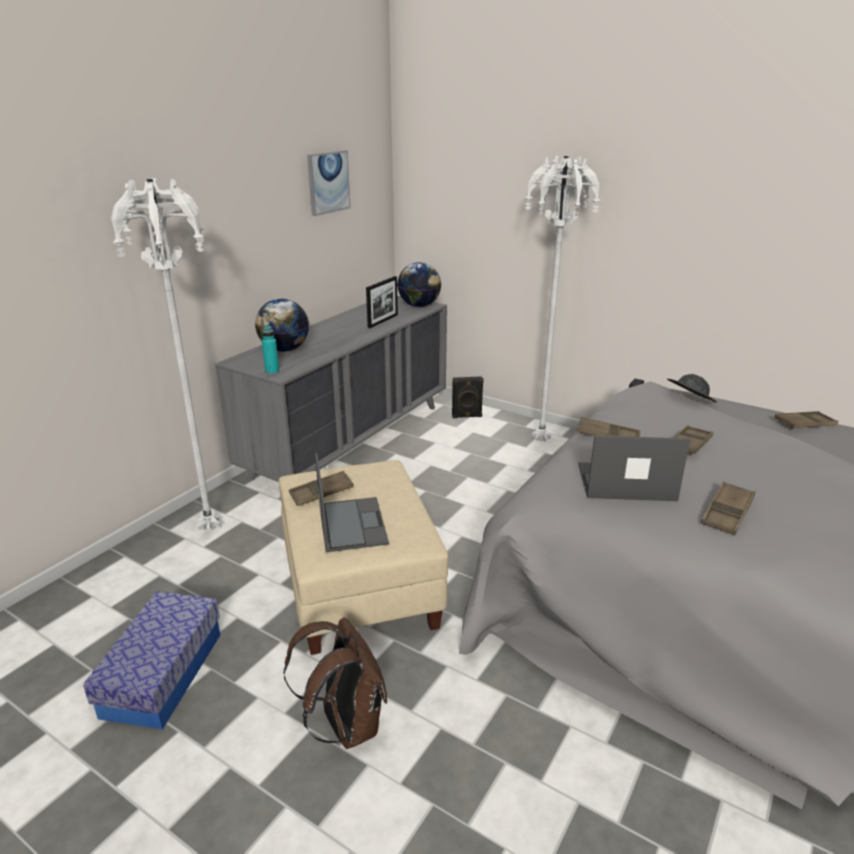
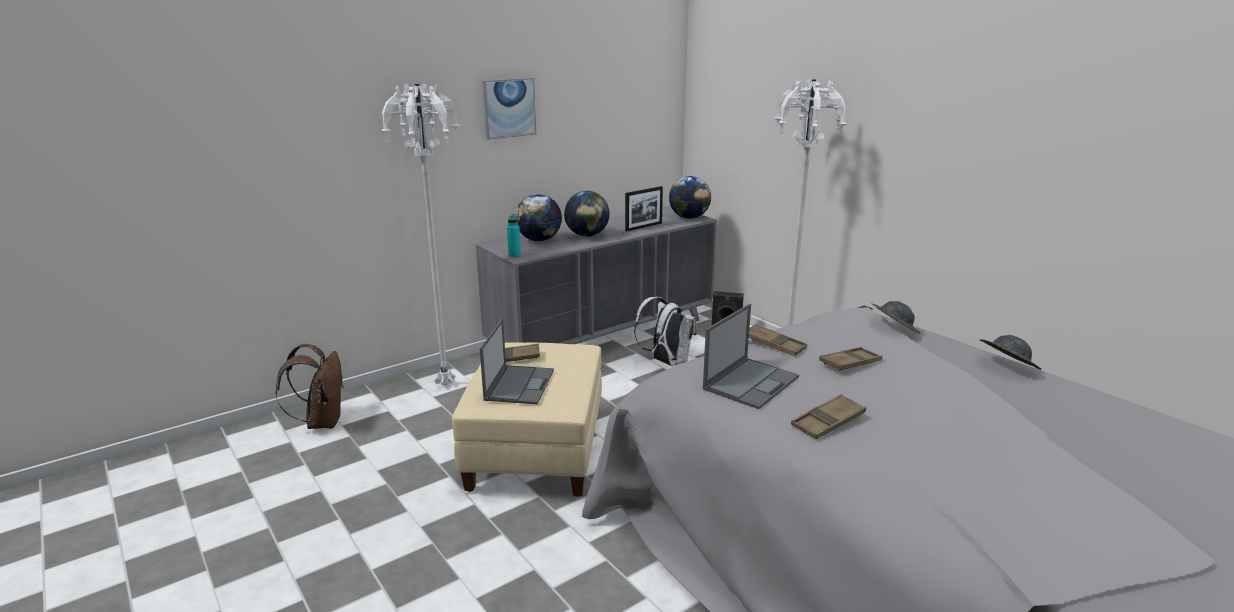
camera: 20 degrees right, 5 degrees down
(163, 674) = (351, 478): storage box -> none
(328, 182) = (609, 97): picture -> picture (509, 108)
(332, 338) = (587, 235): none -> globe
(345, 725) = (460, 546): brown backpack -> brown backpack (322, 422)
(430, 458) = (666, 362): none -> white backpack
(624, 482) = (751, 382): laptop -> laptop turned 105 degrees clockwise
(804, 424) = (1006, 367): brown tray -> grey hat

